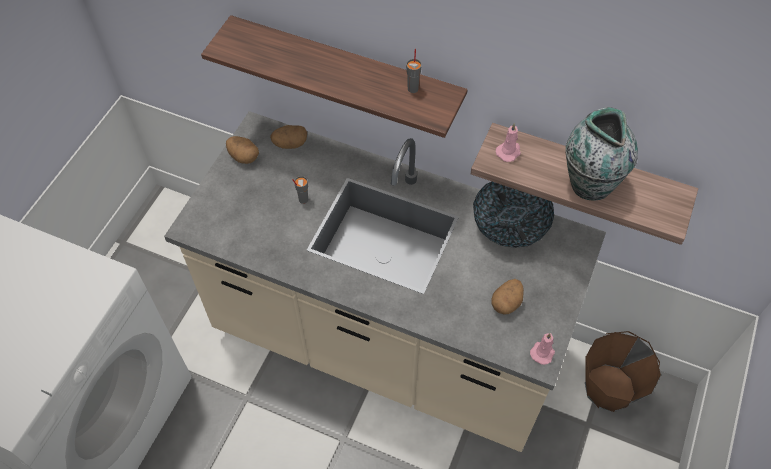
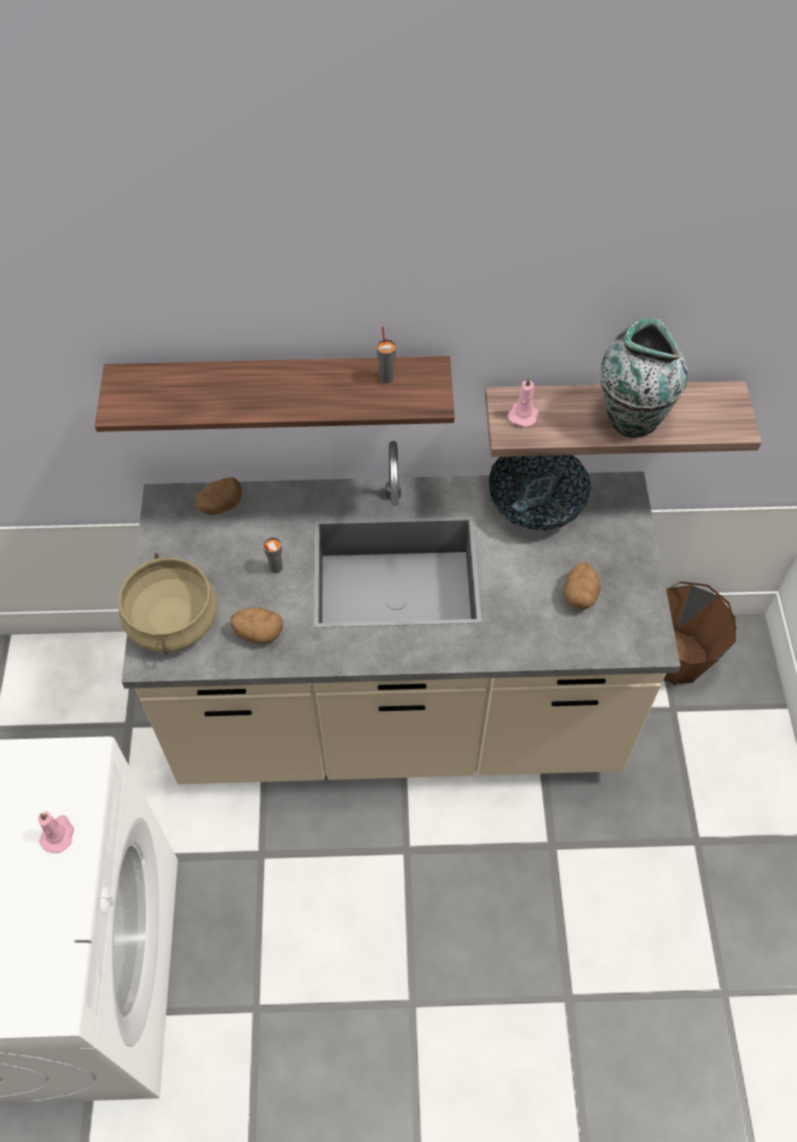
camera: 25 degrees left, 0 degrees up
(217, 208) = (171, 620): none -> beige cooking pot
(243, 156) = (169, 543): potato -> potato (258, 632)
(542, 352) = (648, 633): pink candle -> pink candle (58, 834)

